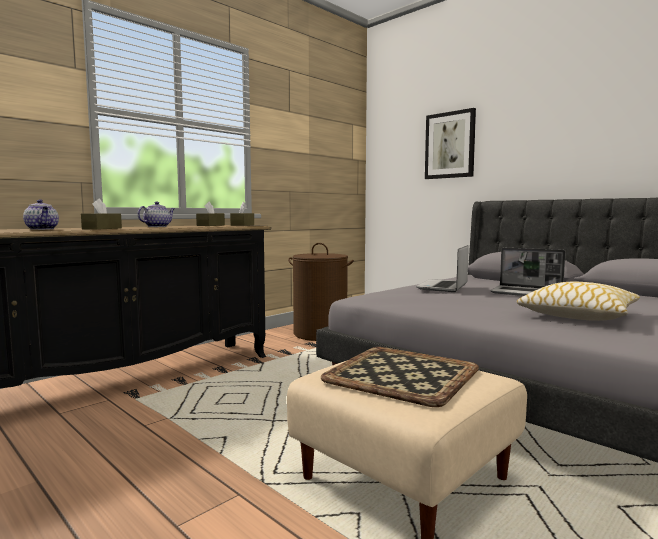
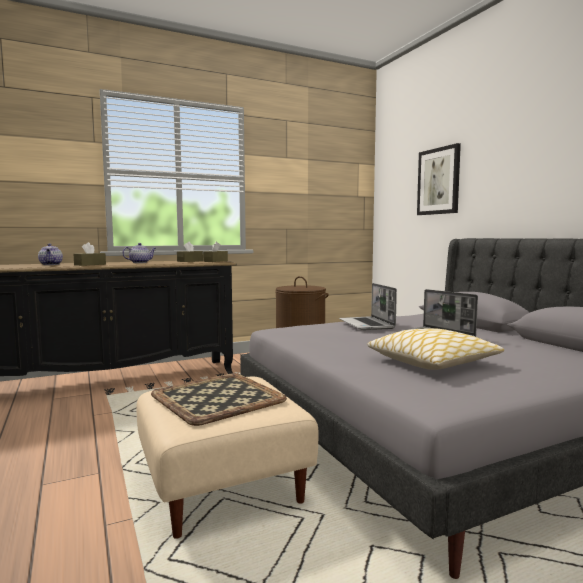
camera: 20 degrees right, 0 degrees up
(443, 287) = (367, 324): laptop -> laptop turned 60 degrees counterclockwise

